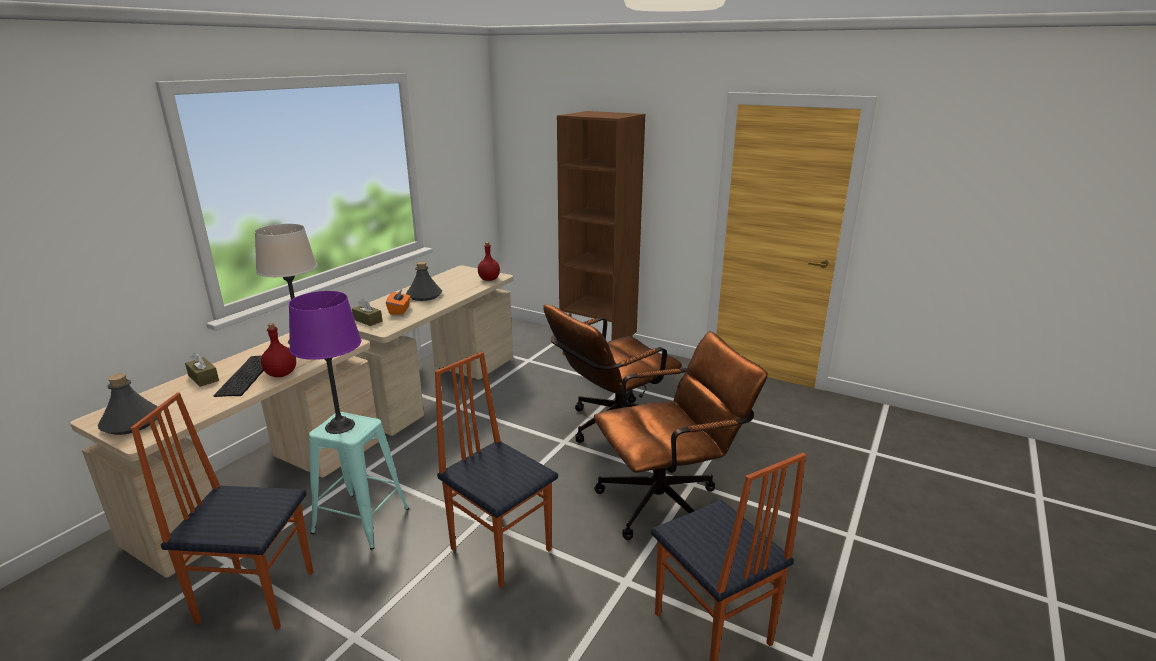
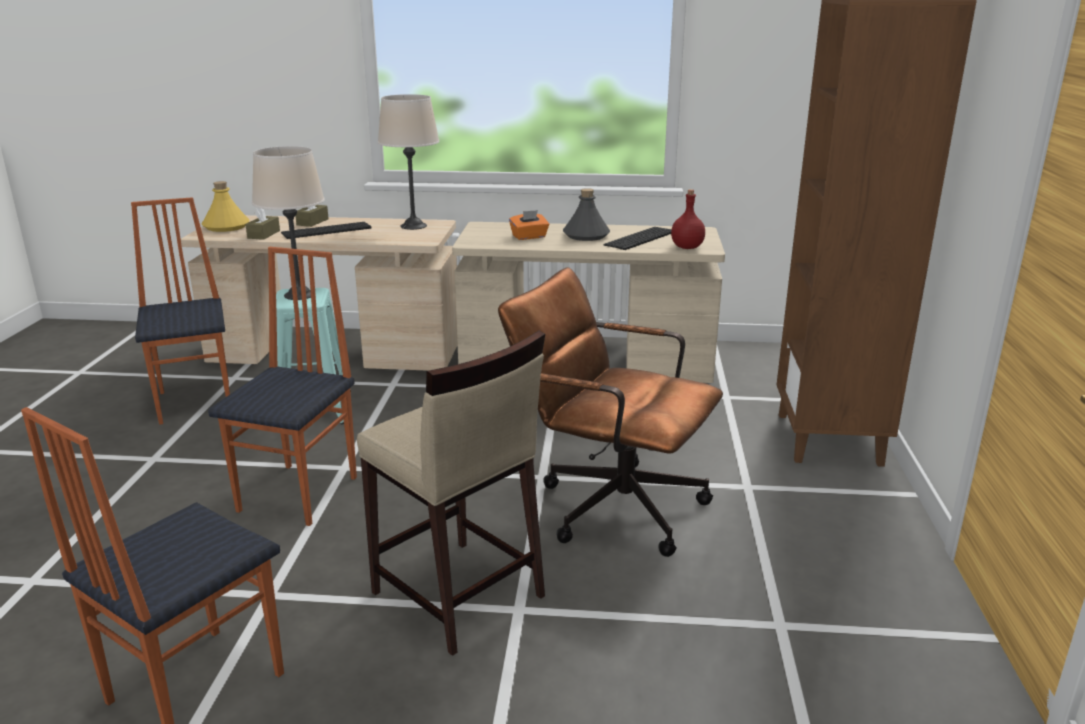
camera: 65 degrees right, 0 degrees up
(131, 423) = (226, 227): grey bottle -> yellow bottle
(280, 374) = (336, 238): red bottle -> none
(340, 426) = (299, 295): purple table lamp -> beige table lamp
(367, 320) = (487, 233): brown tissue box -> brown tissue box (264, 234)
(455, 285) = (641, 239): none -> keyboard
(669, 501) = (457, 595): brown office chair -> beige stool

